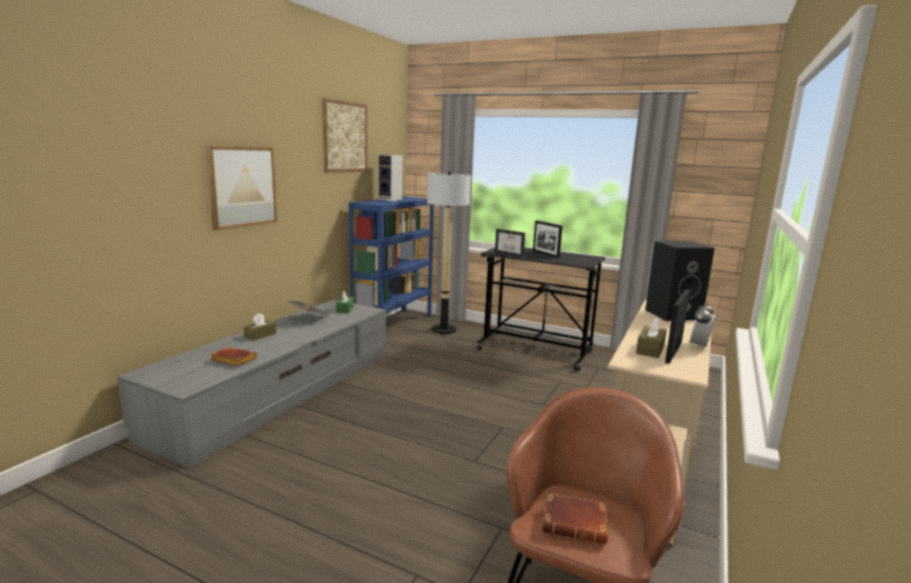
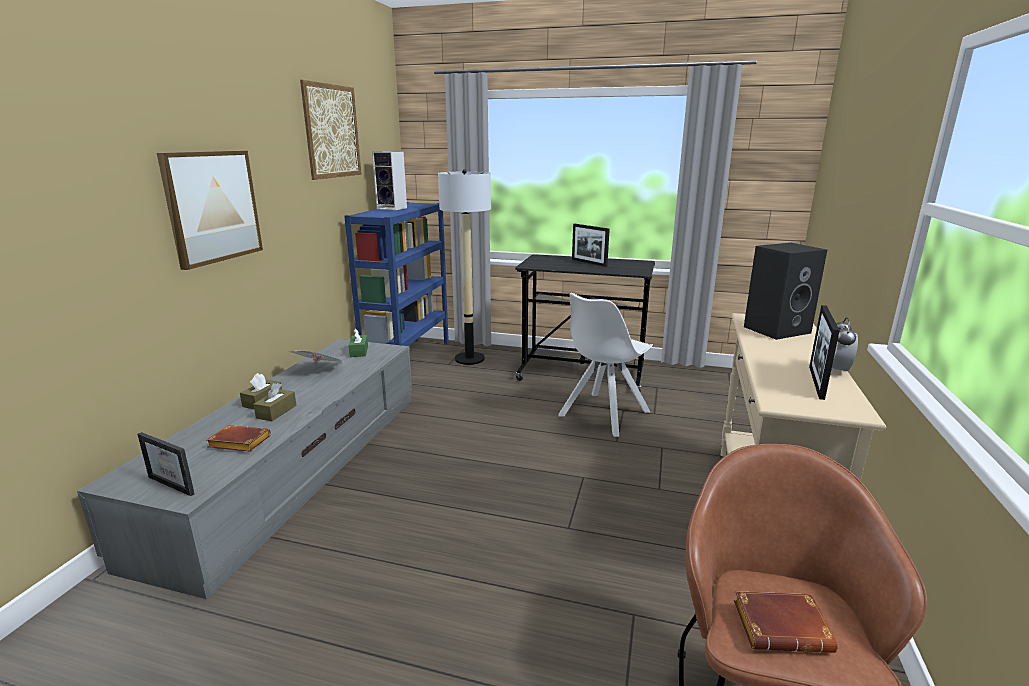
camera: 10 degrees left, 5 degrees up
(511, 254) = (551, 267): picture frame -> picture frame (178, 482)
(540, 383) = (602, 414): none -> white chair
(650, 349) = (789, 382): brown tissue box -> brown tissue box (276, 412)

